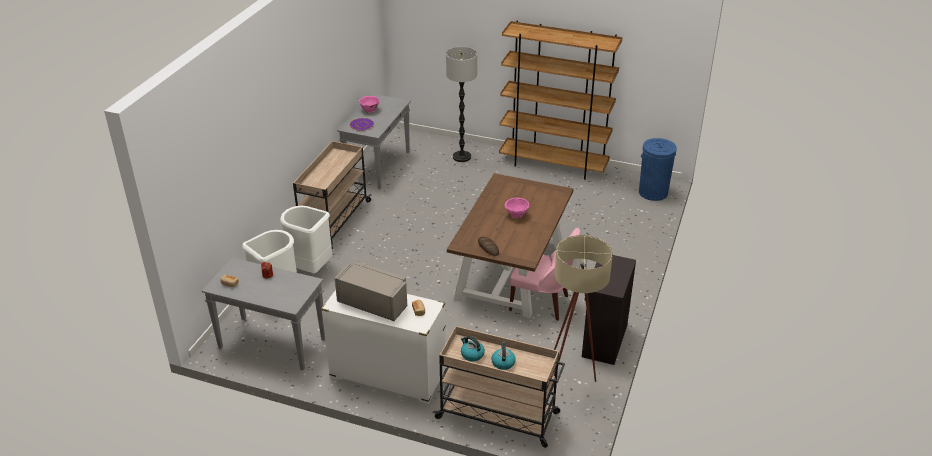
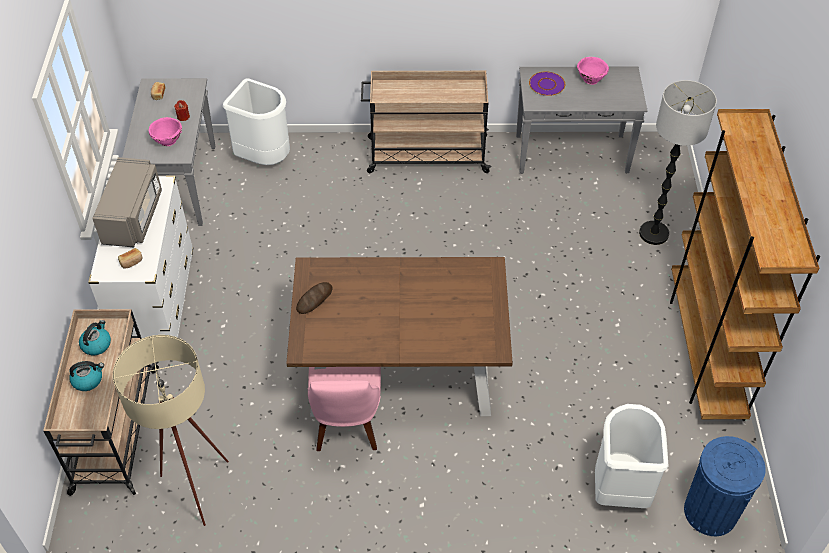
camera: 70 degrees right, 15 degrees up
(310, 268) = (323, 167): white trash can -> white trash can (619, 489)
(516, 215) = (406, 310): pink bowl -> pink bowl (167, 141)
(603, 341) = (291, 517): black cabinet -> none

